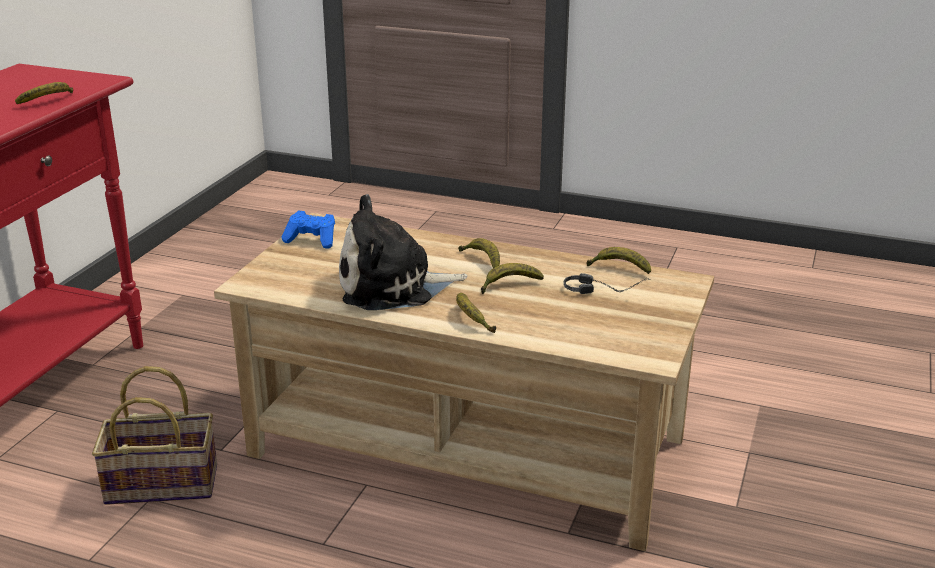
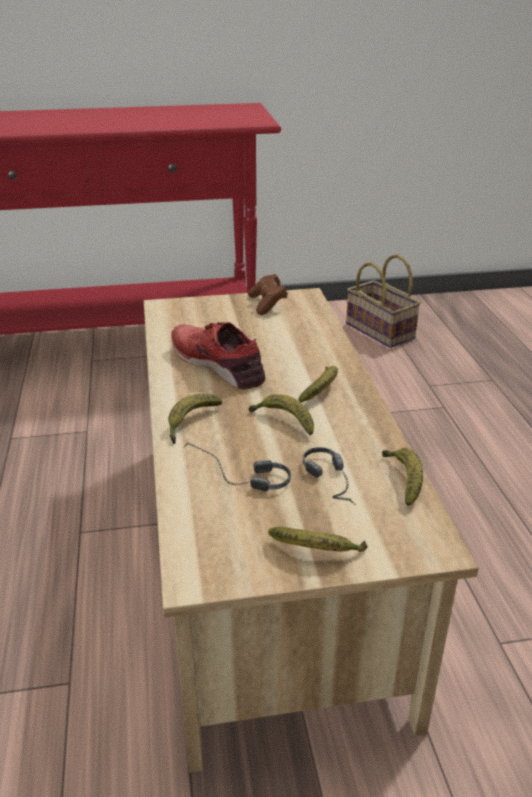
camera: 60 degrees right, 5 degrees up
(49, 101) = (195, 123): banana -> banana (316, 551)
(165, 483) = (107, 429): basket -> basket (382, 331)
(312, 240) = (267, 304): blue game controller -> brown game controller
(393, 287) = (219, 364): plush toy -> red shoe
(563, 320) = (236, 479): none -> headphones

